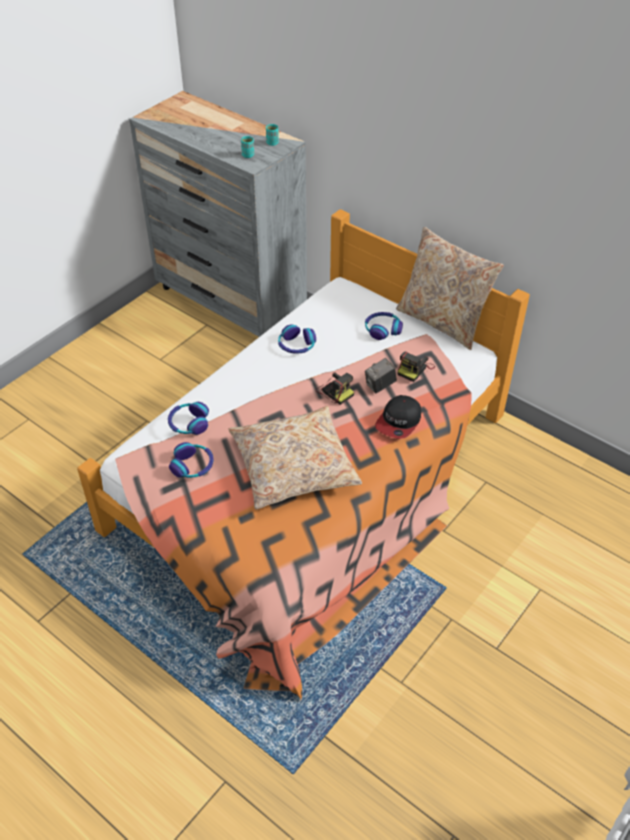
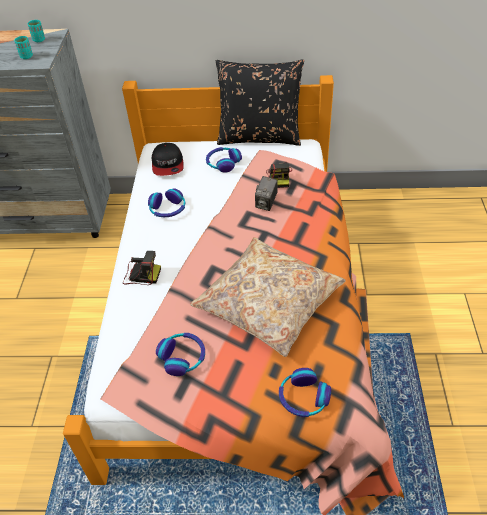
camera: 35 degrees left, 0 degrees up
(189, 423) = (142, 323): headphones -> headphones (303, 398)
(334, 391) = (238, 226): camera -> camera (141, 274)
(399, 421) = (310, 221): cap -> cap (168, 164)
(442, 321) = (260, 136): beige pillow -> black pillow

